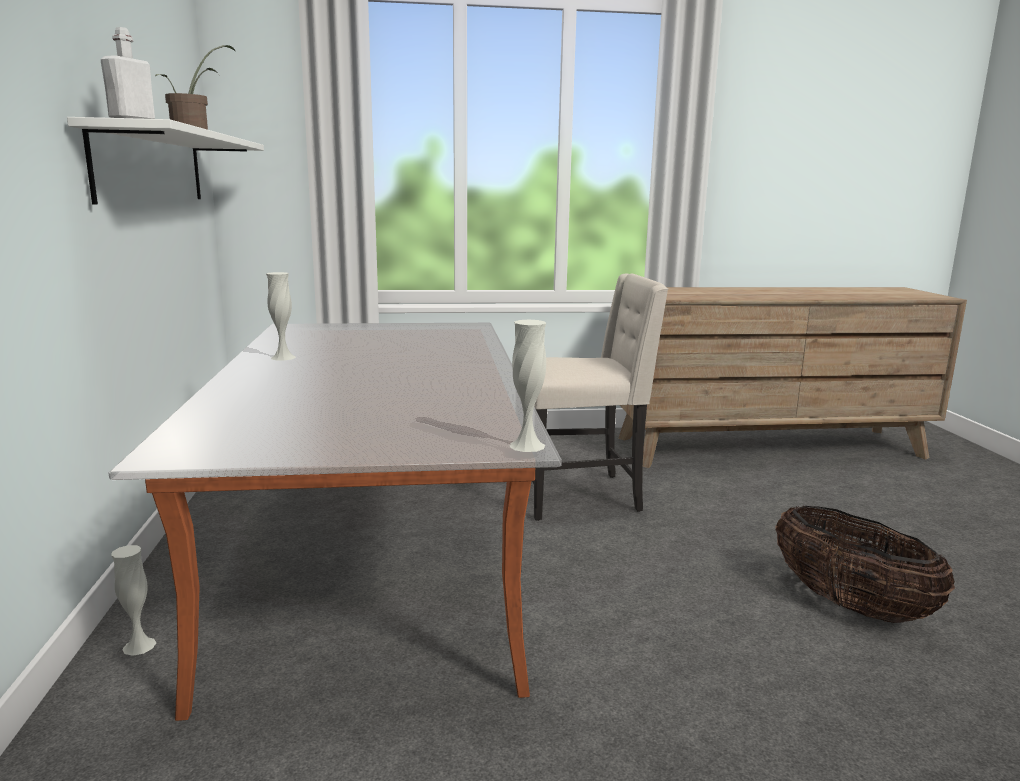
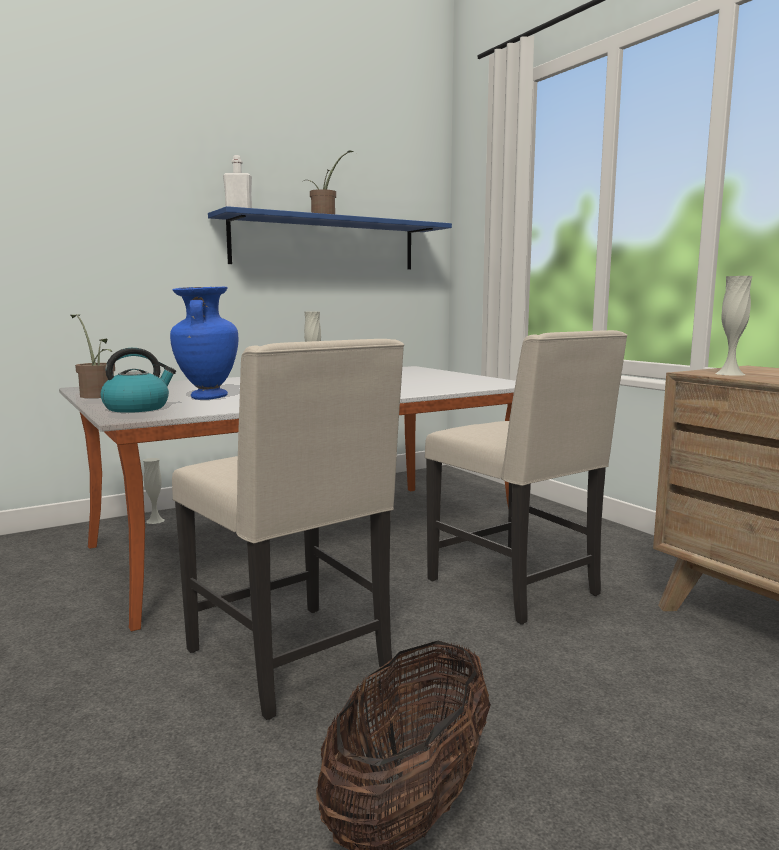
camera: 65 degrees right, 5 degrees down
(152, 167) = (325, 244): white shelf -> blue shelf
(279, 451) = (97, 395): none -> potted plant
(405, 407) = (207, 397): none -> blue vase
(454, 438) = (137, 408): none -> kettle
(527, 445) = (126, 417): white vase -> white vase (730, 374)
(648, 610) = (293, 660): none -> beige chair

